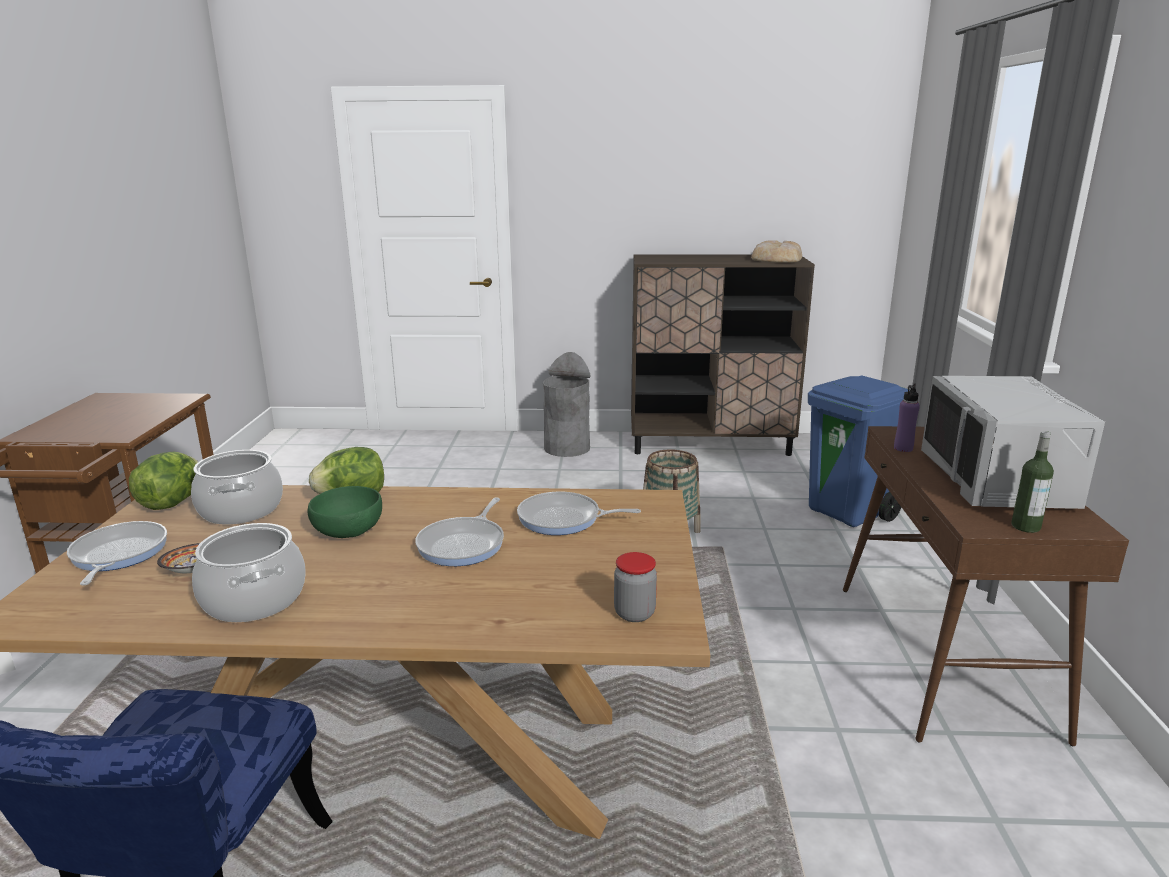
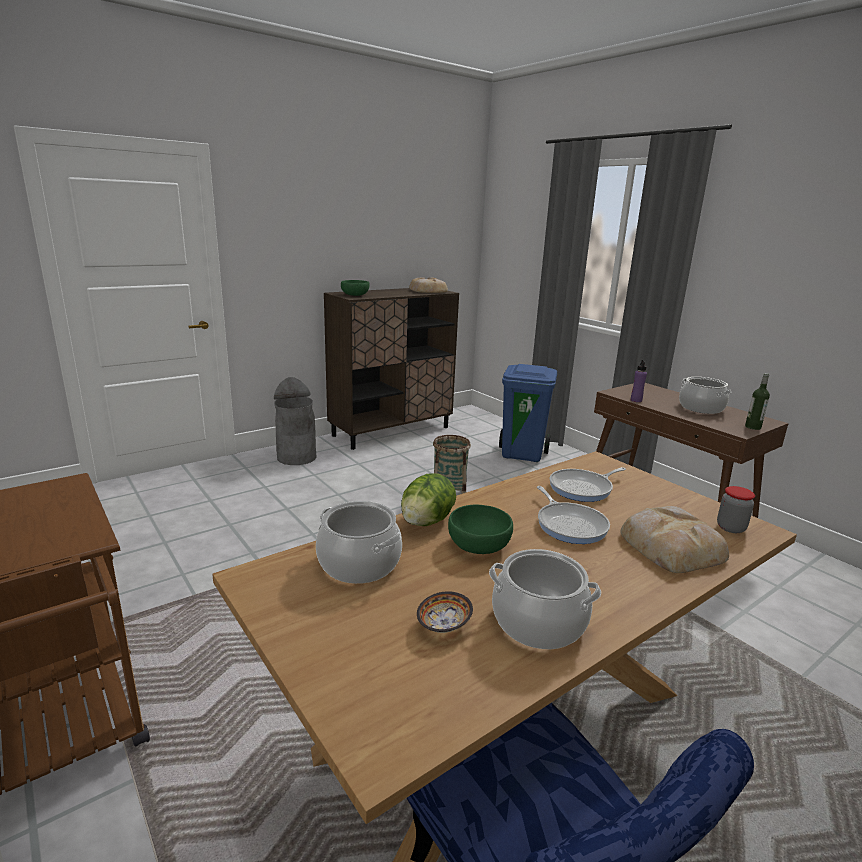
camera: 40 degrees left, 0 degrees up
(117, 555) = (342, 647): frying pan -> none
(172, 503) = (278, 583): lettuce -> none
(517, 599) = (671, 545): none -> bread
(660, 259) = (355, 295): none -> green bowl
(998, 481) = (701, 408): grey microwave -> cooking pot

